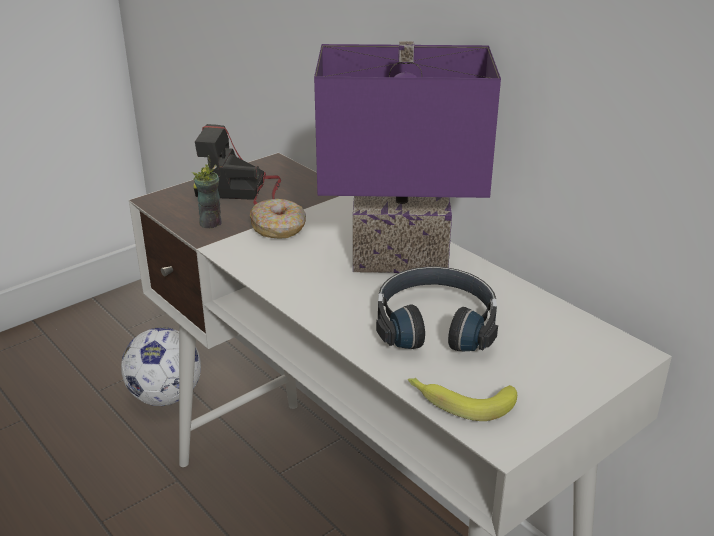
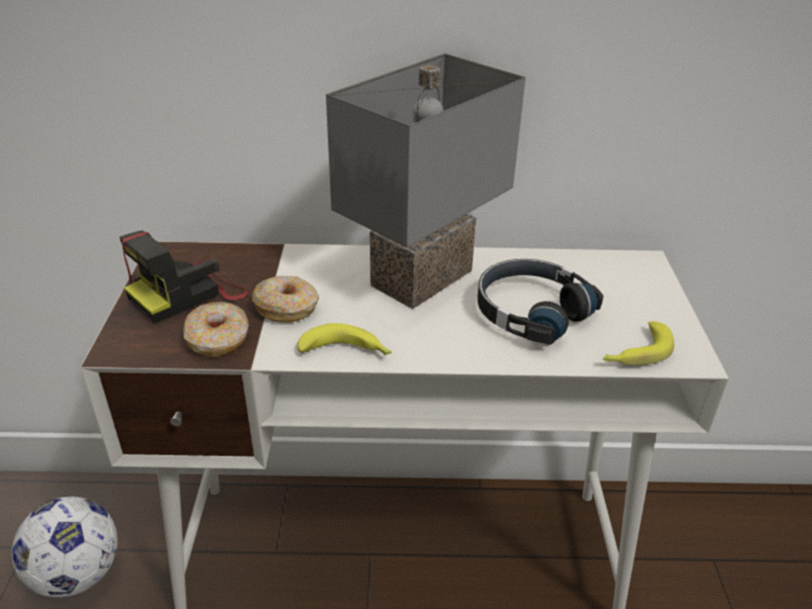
camera: 50 degrees left, 5 degrees up
(211, 223) = (218, 339): cup -> donut
(262, 271) = (347, 352): none -> banana
(401, 255) = (419, 275): purple table lamp -> grey table lamp

